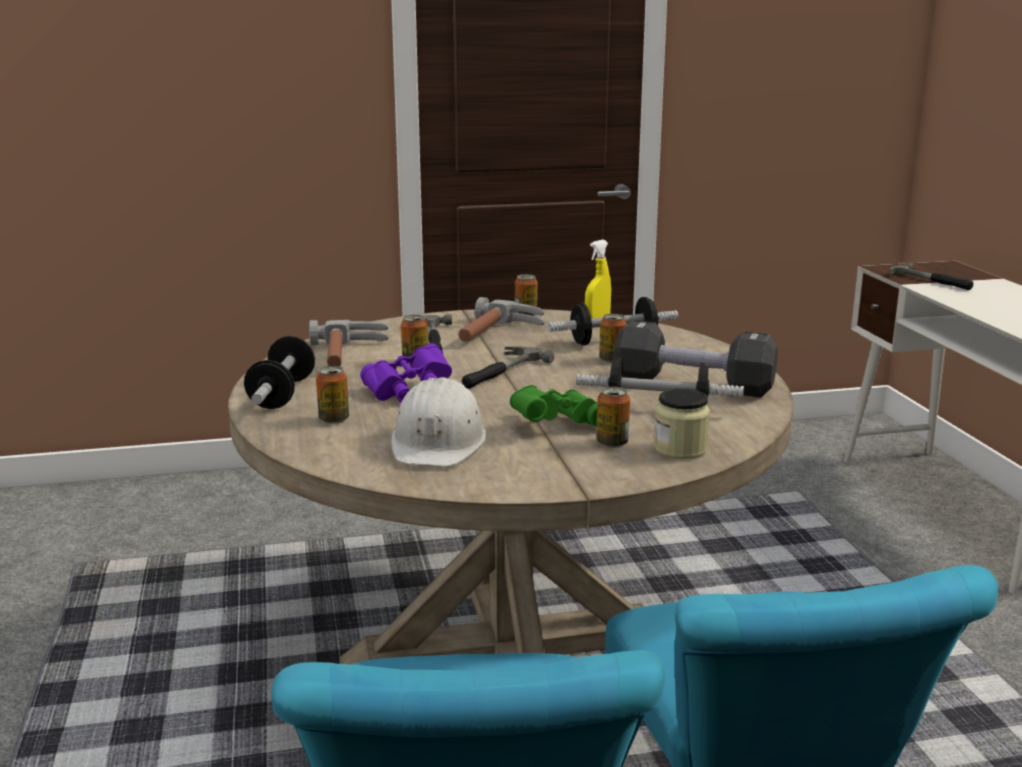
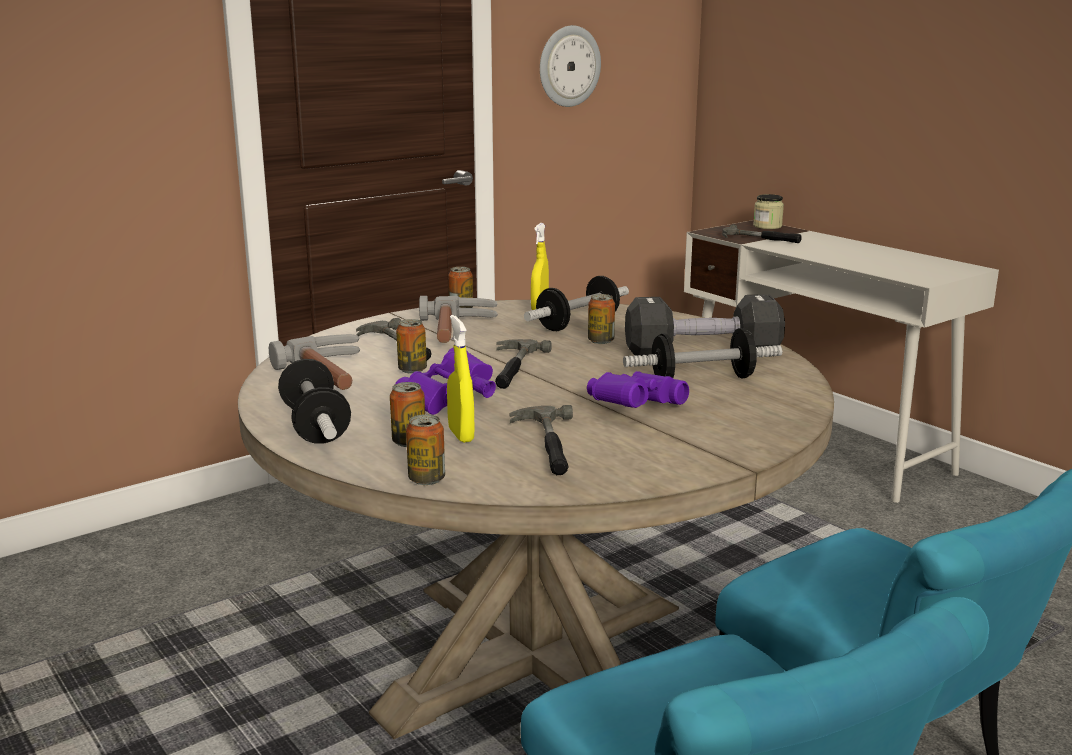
camera: 25 degrees left, 0 degrees up
(381, 421) = (461, 435): none -> yellow spray bottle
(438, 441) = (547, 445): white hard hat -> hammer
(556, 424) = (633, 408): green binoculars -> purple binoculars
(612, 443) = (706, 417): can -> can (426, 479)
(680, 449) = (769, 412): jar -> jar (767, 226)
(754, 86) = (568, 66): none -> wall clock

